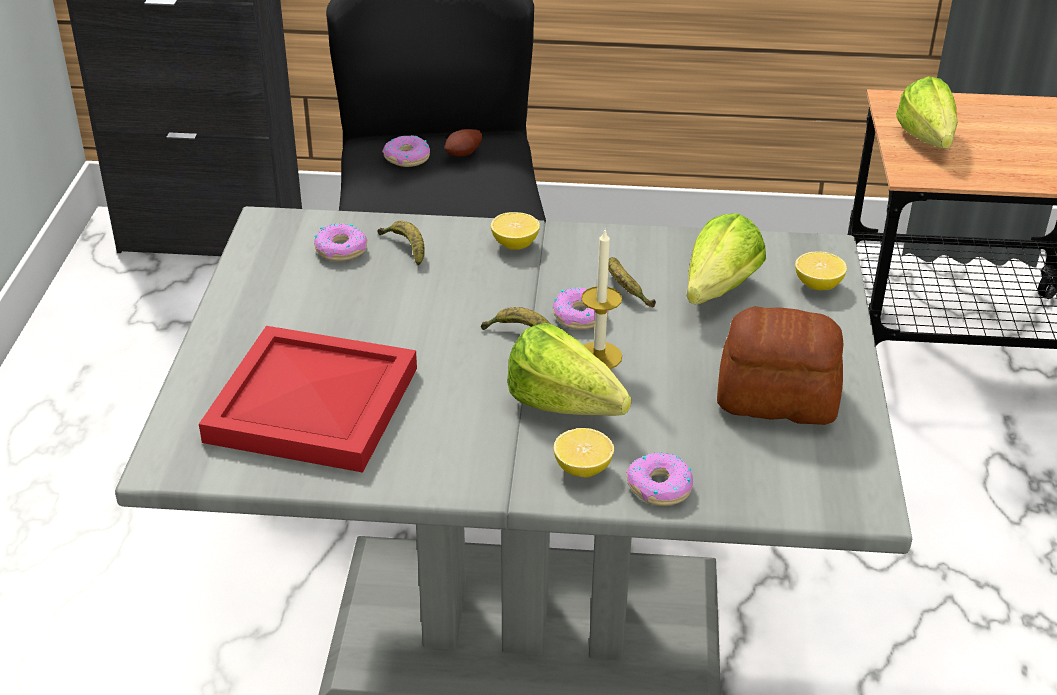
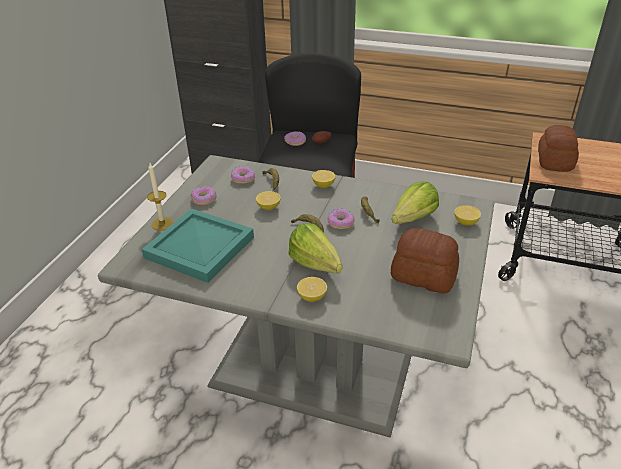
camera: 15 degrees right, 0 degrees up
(316, 403) = (201, 247): red tray -> turquoise tray
(421, 304) = (268, 207): none -> lemon
(599, 356) = (342, 243): candle -> candle (162, 224)
(659, 487) = (346, 312): donut -> donut (204, 199)
(927, 144) = (555, 161): lettuce -> bread

